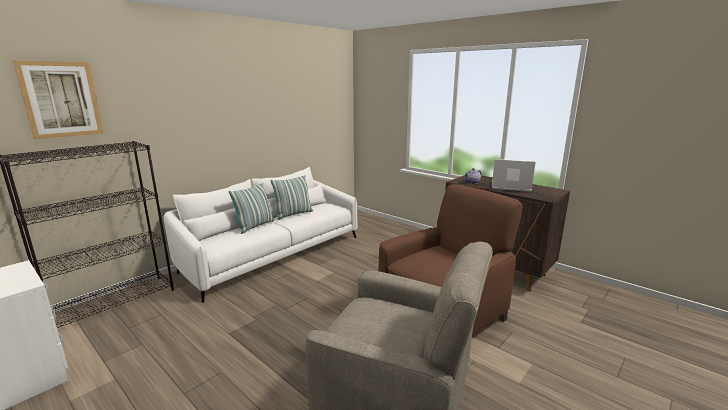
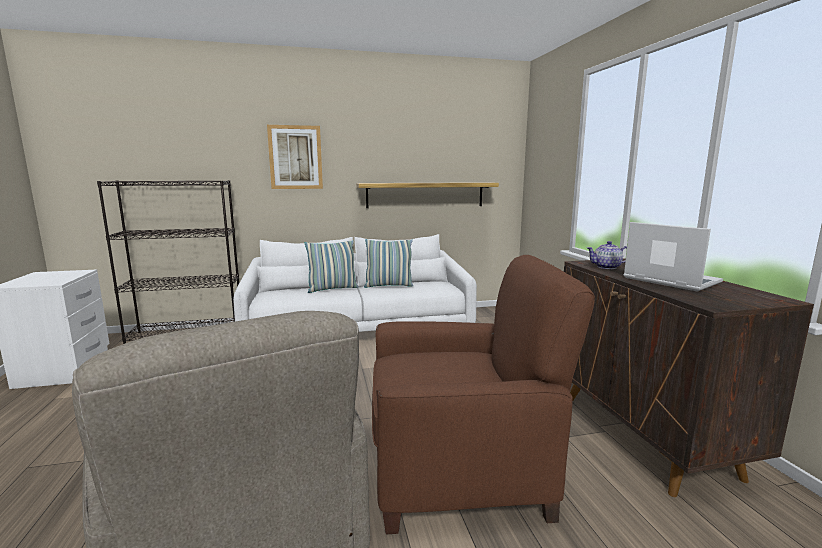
camera: 35 degrees right, 5 degrees down
(61, 99) = (171, 136): picture -> picture (295, 157)
(295, 136) = (425, 195): none -> shelf

